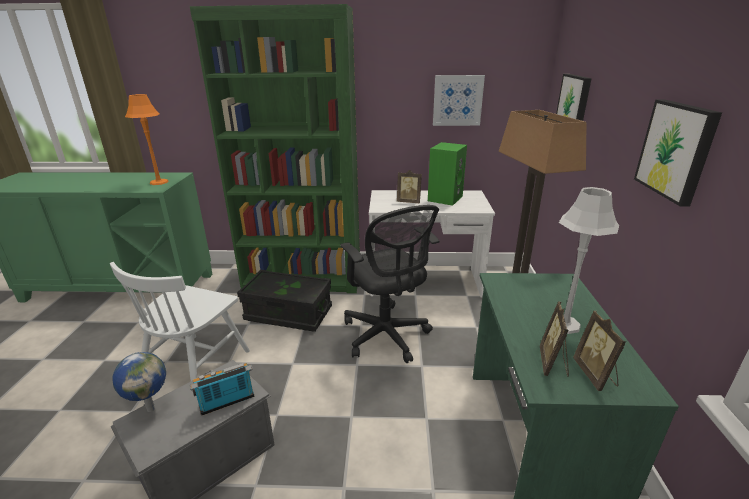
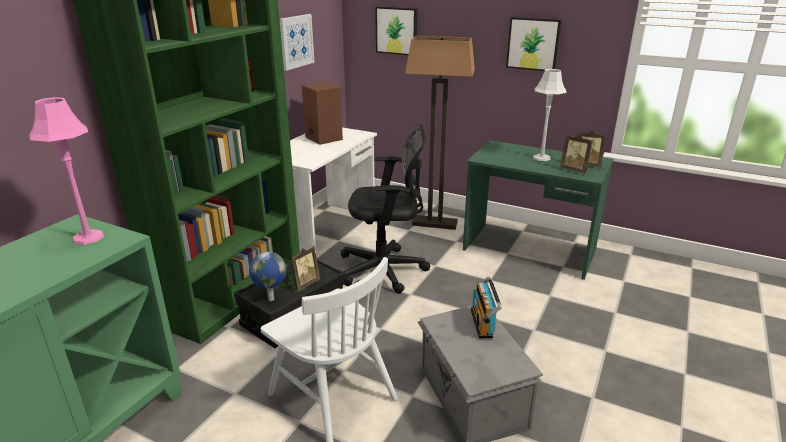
camera: 65 degrees left, 0 degrees up
(151, 408) = (464, 369): globe -> globe (270, 299)
(159, 182) = (88, 237): orange table lamp -> pink table lamp
(409, 202) = (310, 150): picture frame -> picture frame (304, 284)
(444, 198) = (322, 138): green speaker -> brown speaker

